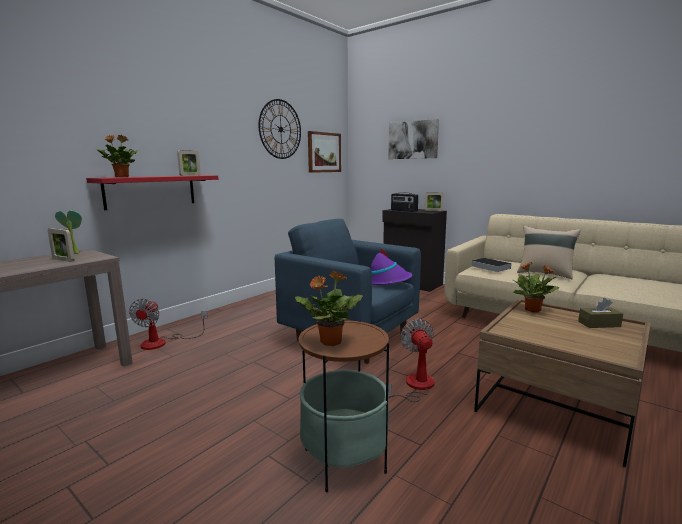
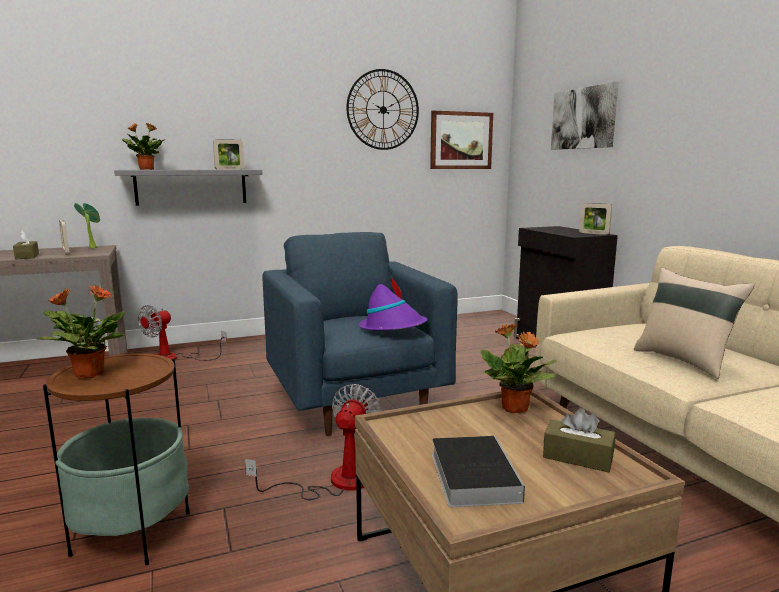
camera: 30 degrees right, 0 degrees up
(30, 267) = (27, 256): none -> brown tissue box
(151, 191) = (191, 187): red shelf -> grey shelf
(403, 211) = (545, 230): radio -> none
(489, 267) = (601, 334): book -> book (472, 474)

